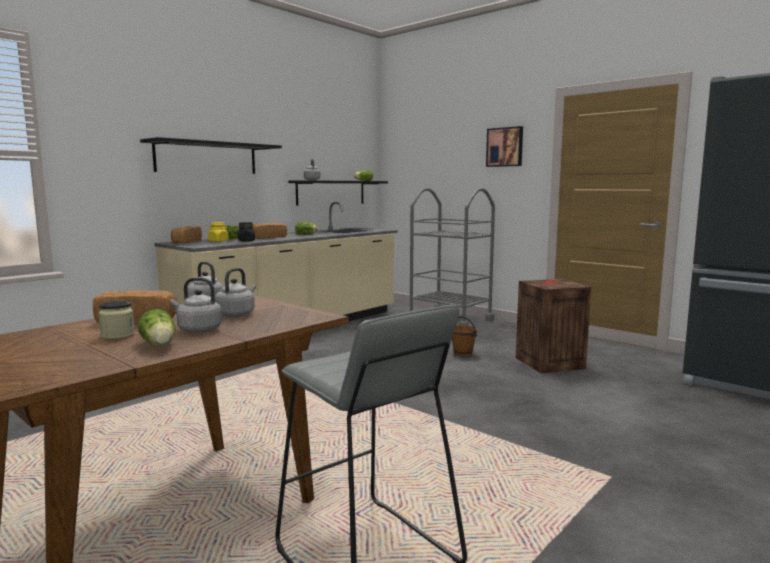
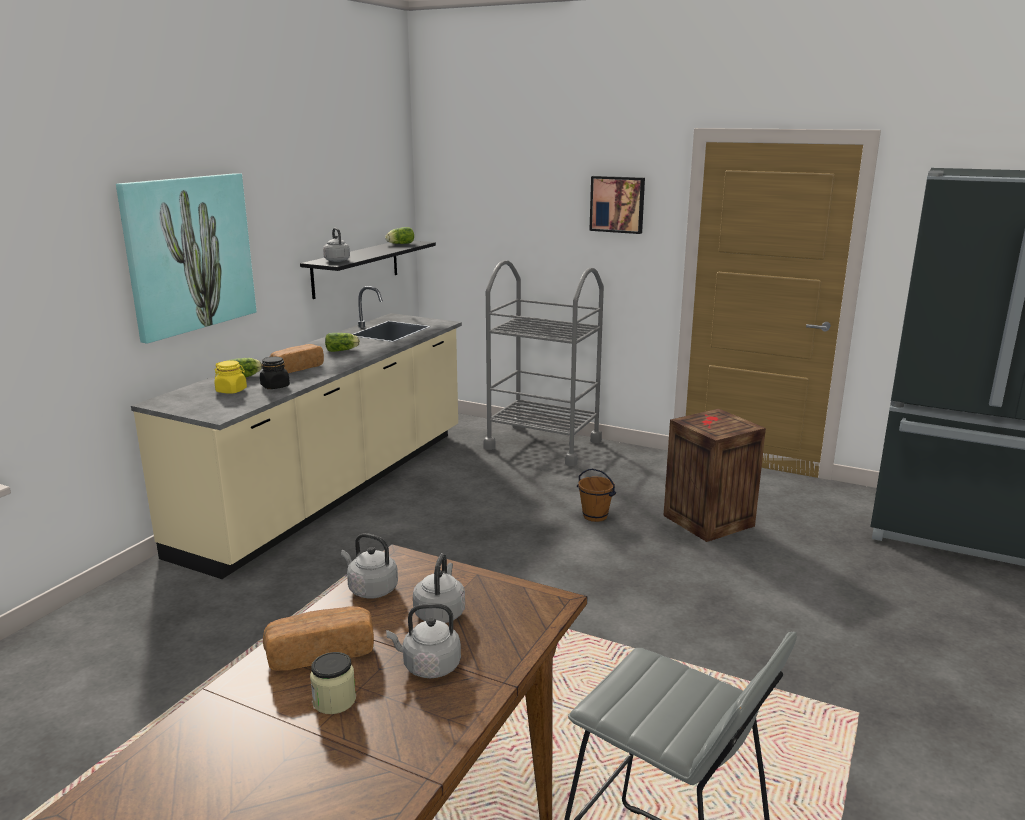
camera: 15 degrees left, 10 degrees up
(159, 345) = (417, 719): lettuce -> none
(186, 242) = (183, 400): bread -> none
(207, 158) = (189, 254): black shelf -> picture

